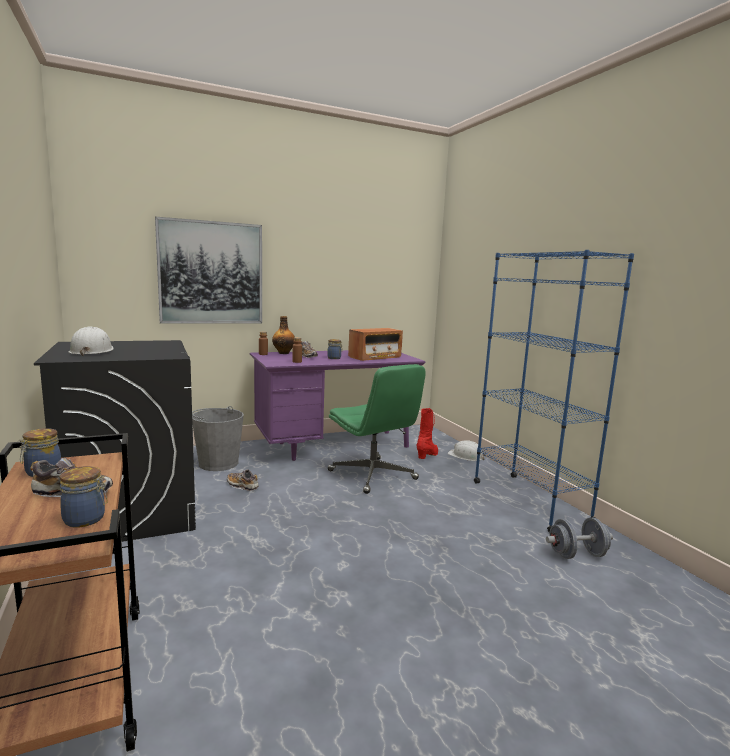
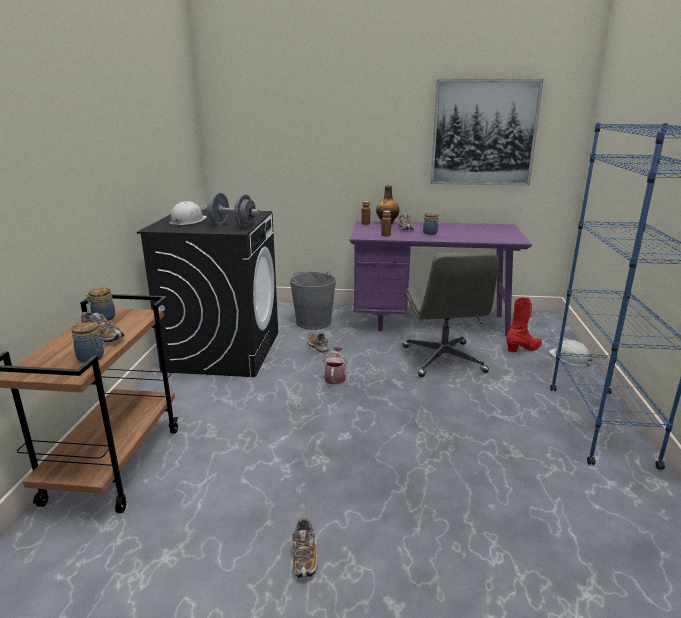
camera: 30 degrees right, 10 degrees up
(211, 273) = (322, 142): picture -> picture (483, 133)
(285, 511) = (335, 377): none -> watering can
(373, 475) = (444, 360): green office chair -> grey office chair
(375, 357) = (477, 234): radio -> none
(407, 703) = (304, 557): none -> shoe
(577, 554) = (597, 495): grey dumbbell -> grey dumbbell (232, 225)

